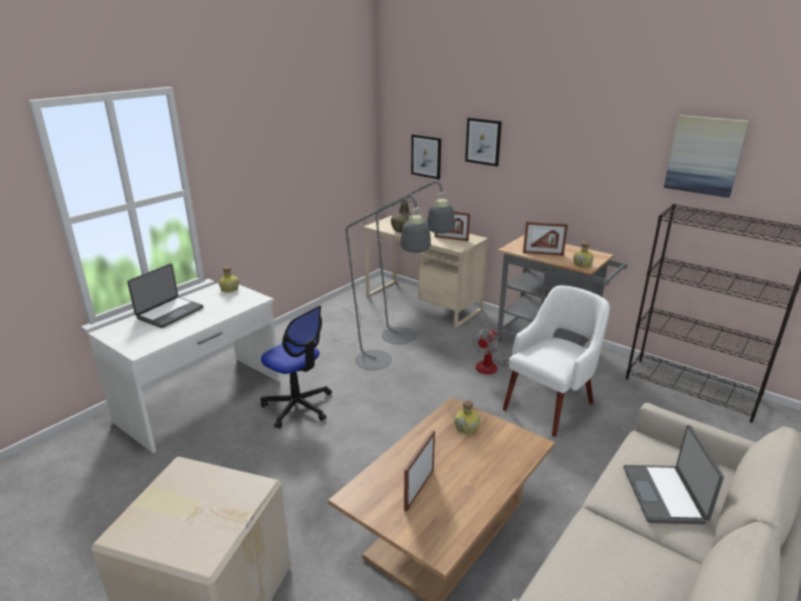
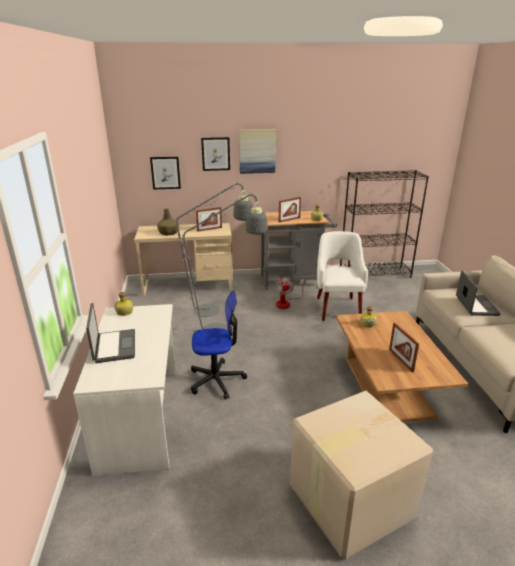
camera: 45 degrees left, 0 degrees up
(665, 495) = (475, 306): laptop -> laptop turned 135 degrees counterclockwise
(704, 155) = (360, 141): picture -> picture (257, 151)

